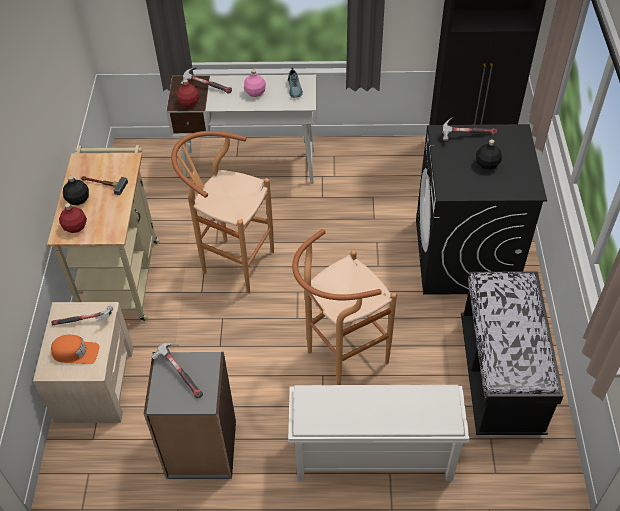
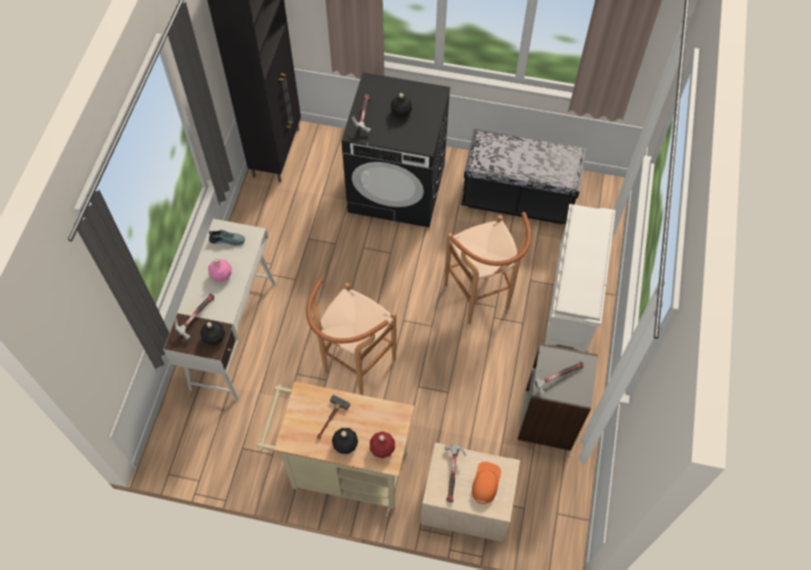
camera: 80 degrees left, 10 degrees up
(188, 103) = (214, 337): red bottle -> black bottle

